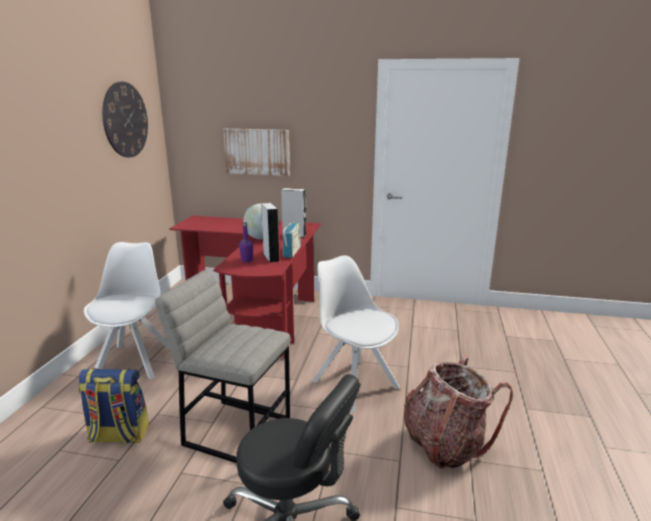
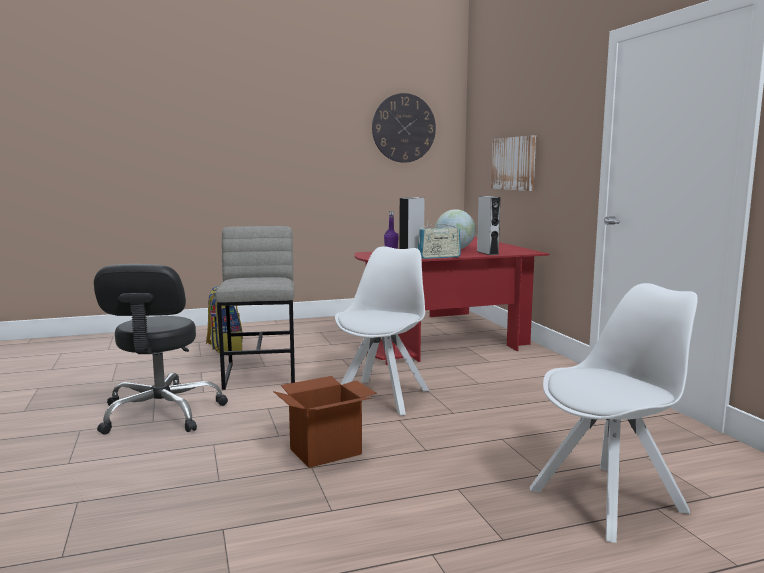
camera: 60 degrees right, 10 degrees down
(135, 360) = (315, 329): white chair -> white chair (610, 500)
(445, 444) = (326, 451): backpack -> cardboard box

